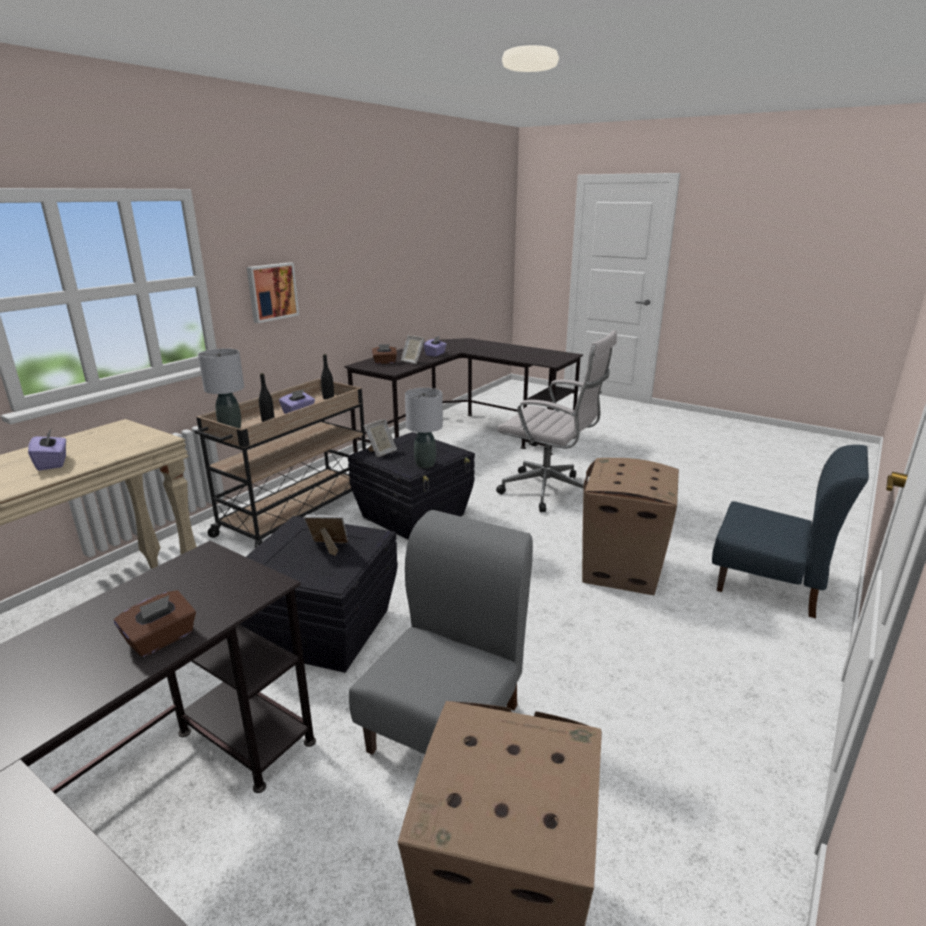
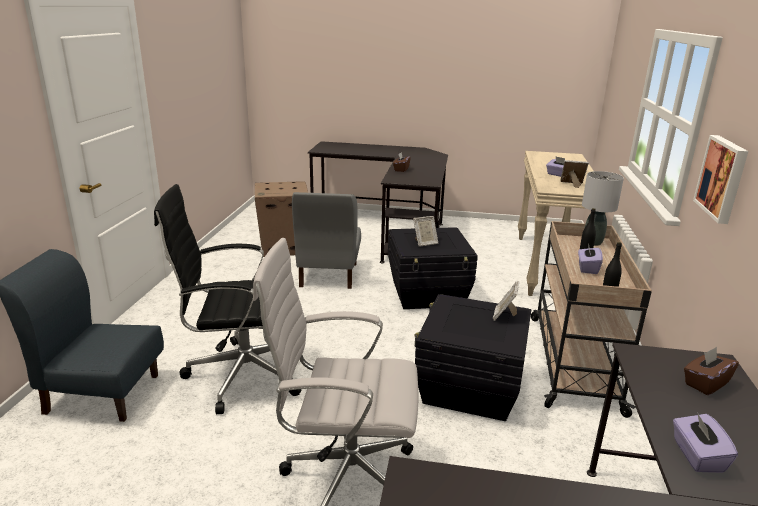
camera: 155 degrees right, 0 degrees up
(412, 362) = (670, 399): picture frame -> picture frame (572, 185)
(425, 464) = (444, 310): grey table lamp -> none
(621, 571) = (242, 374): cardboard box -> black office chair

